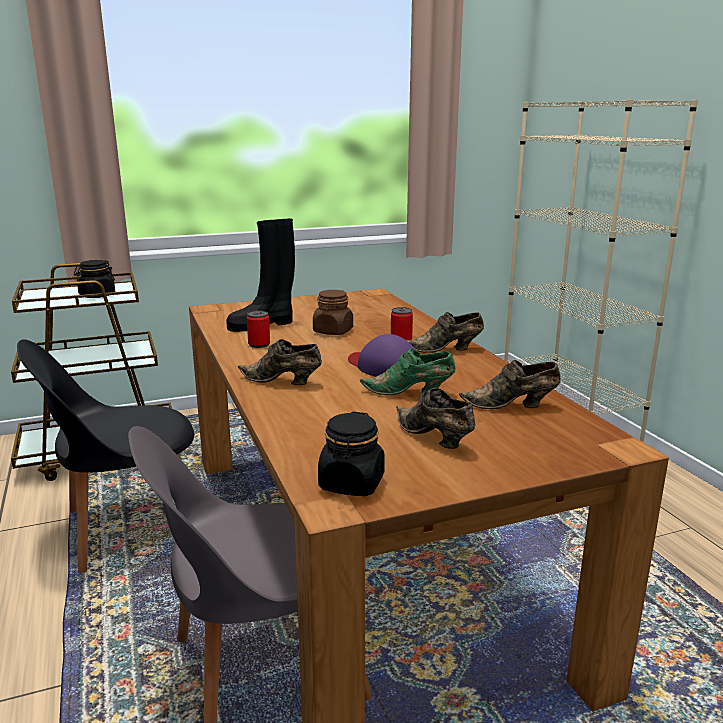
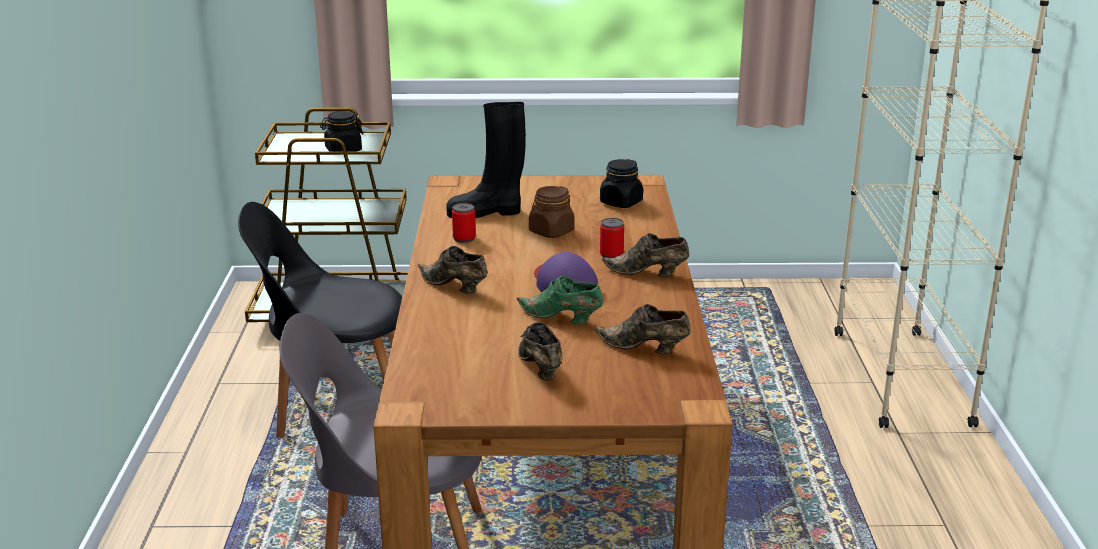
camera: 20 degrees right, 5 degrees up
(351, 483) = (434, 394): black jar -> black jar (621, 202)

